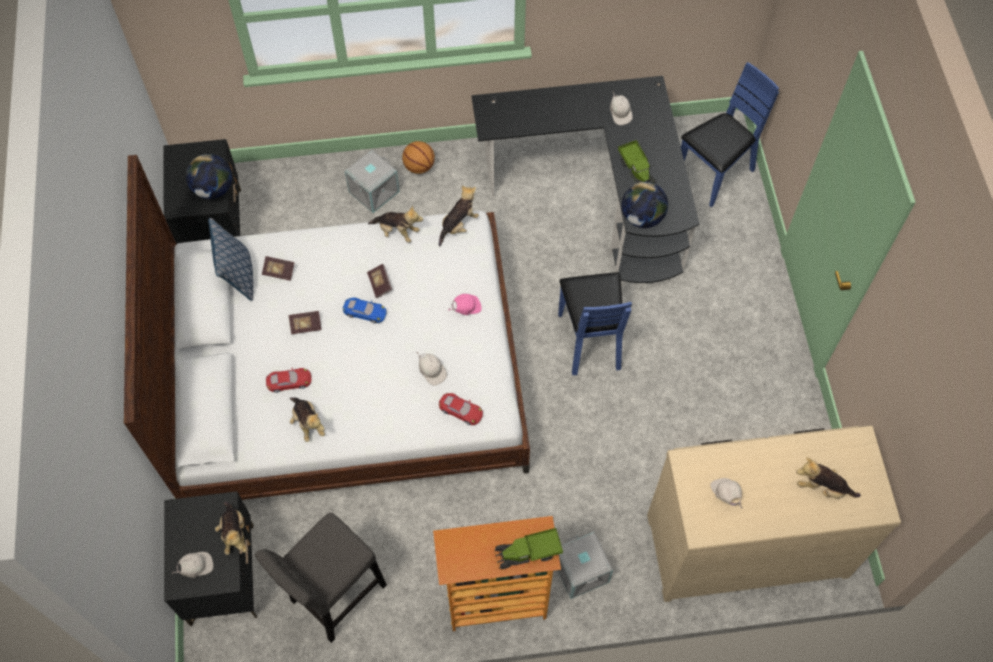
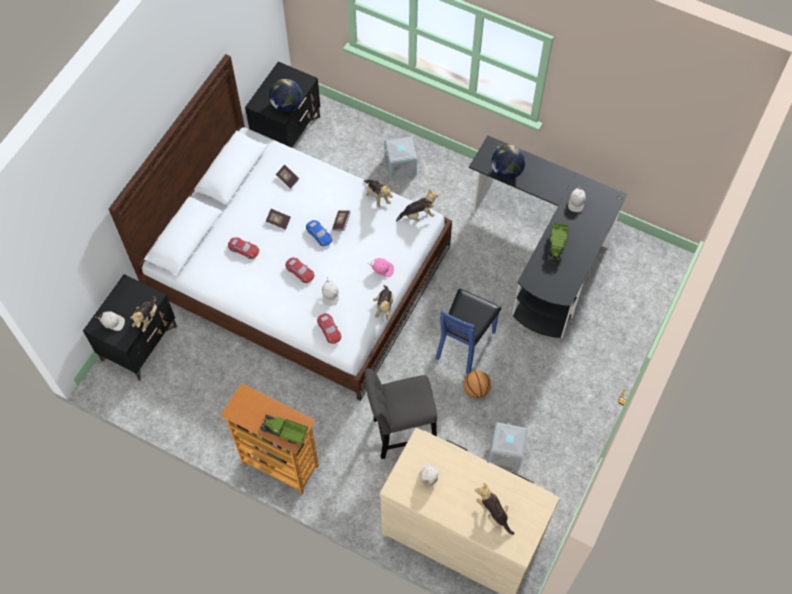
camera: 35 degrees right, 0 degrees up
(238, 276) = (262, 168): pillow -> none
(308, 423) = (235, 280): plush toy -> plush toy (384, 307)
(335, 597) = (190, 398): grey stool -> grey stool (400, 434)
(376, 366) = (300, 271): none -> red toy car
(419, 166) = (441, 166): basketball -> basketball (476, 389)
(582, 571) = (345, 481): grey storage box -> grey storage box (507, 451)
(642, 217) = (535, 279): globe -> globe (506, 171)
(715, 174) = (638, 286): blue chair -> none

